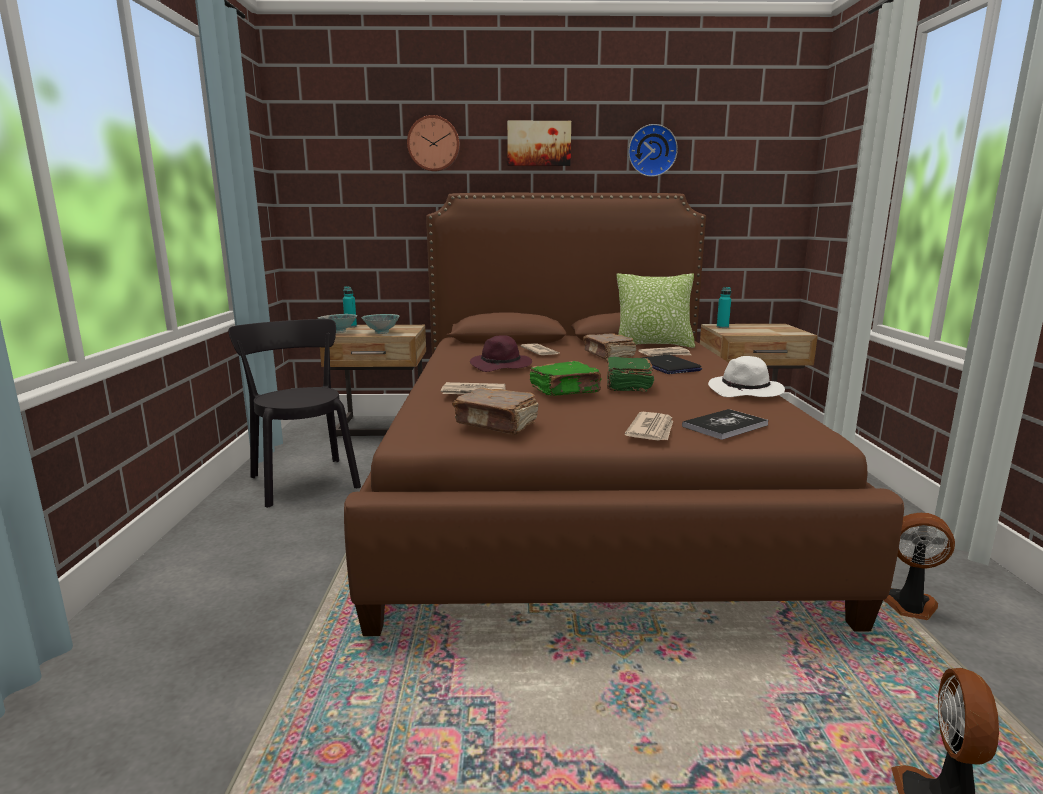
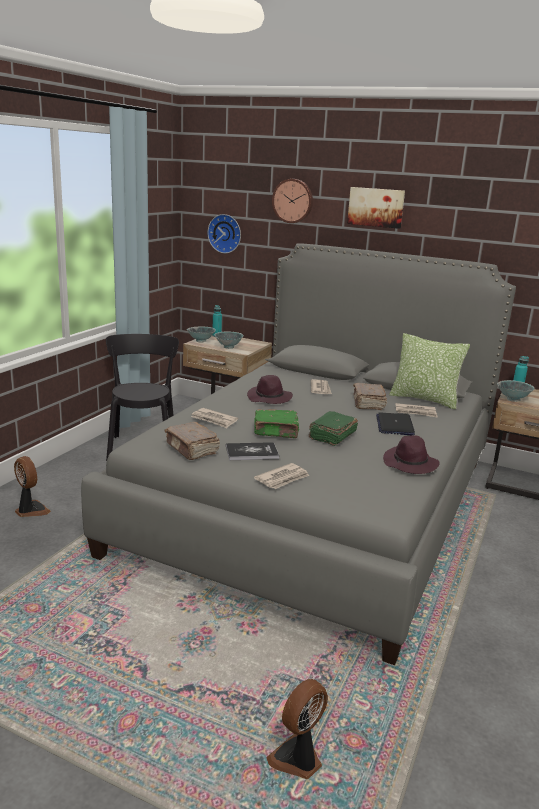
camera: 25 degrees right, 5 degrees up
(579, 488) = (315, 503): brown bed -> grey bed
(652, 151) = (475, 221): wall clock -> wall clock (225, 233)
(725, 426) = (337, 488): book -> book (252, 452)
(731, 332) = (513, 399): none -> bowl
(746, 392) = (410, 464): white hat -> purple hat
(908, 605) = (451, 662): fan -> fan (31, 510)

